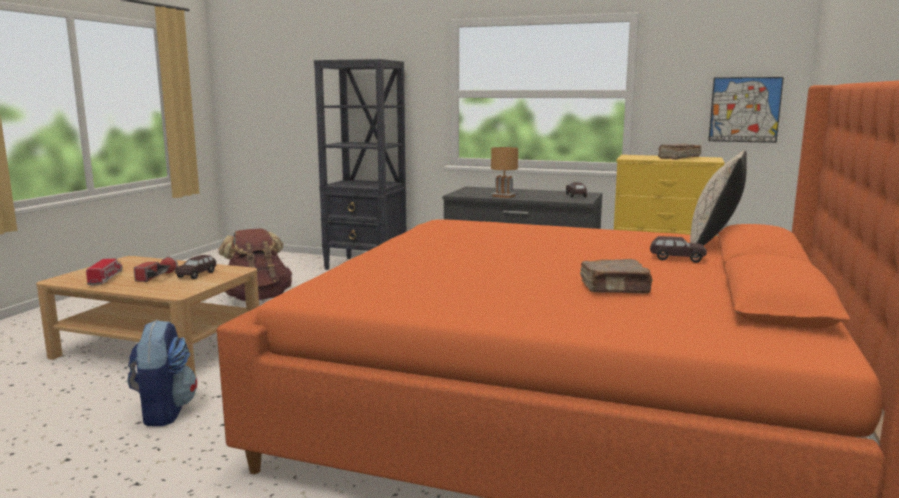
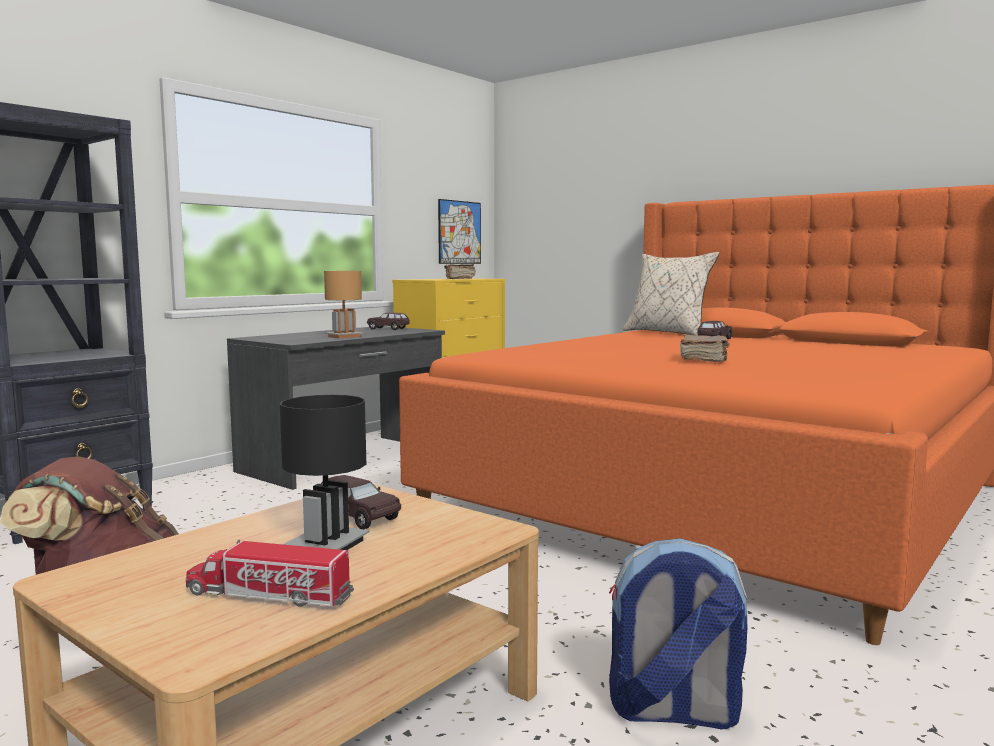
camera: 70 degrees left, 5 degrees down
(157, 276) = (328, 546): flashlight -> black table lamp
(615, 289) = (817, 350): brown book -> brown book (704, 360)

